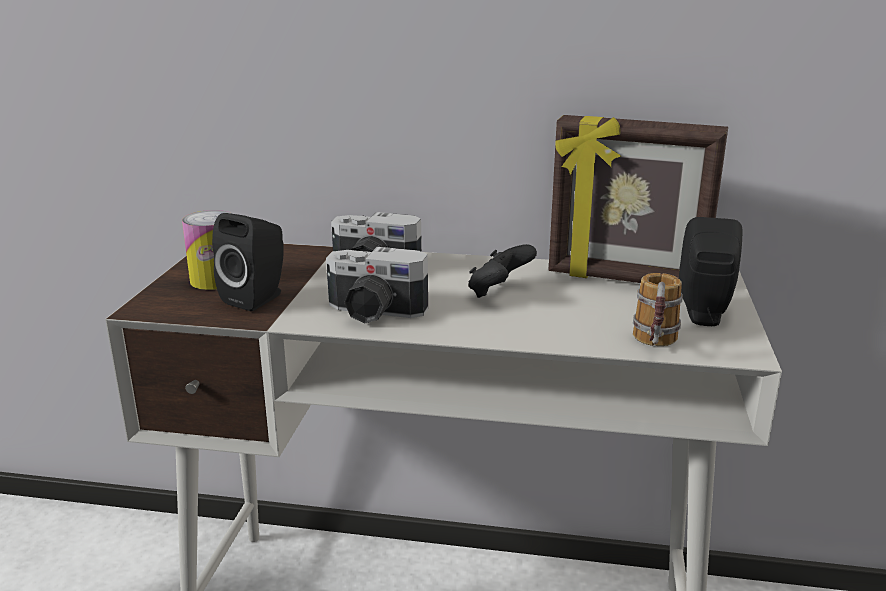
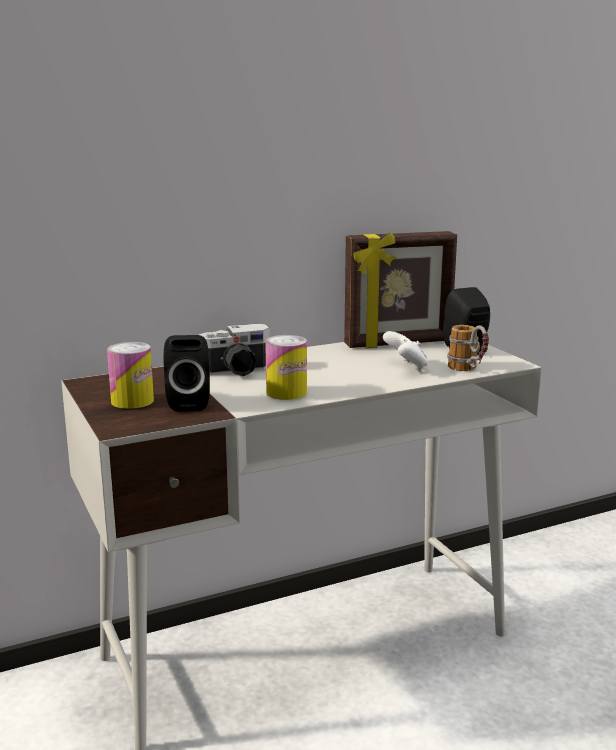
camera: 35 degrees left, 5 degrees down
(373, 313) = (286, 392): camera -> can
(499, 292) = (340, 365): black game controller -> none
(575, 317) = (406, 367): none -> white game controller

